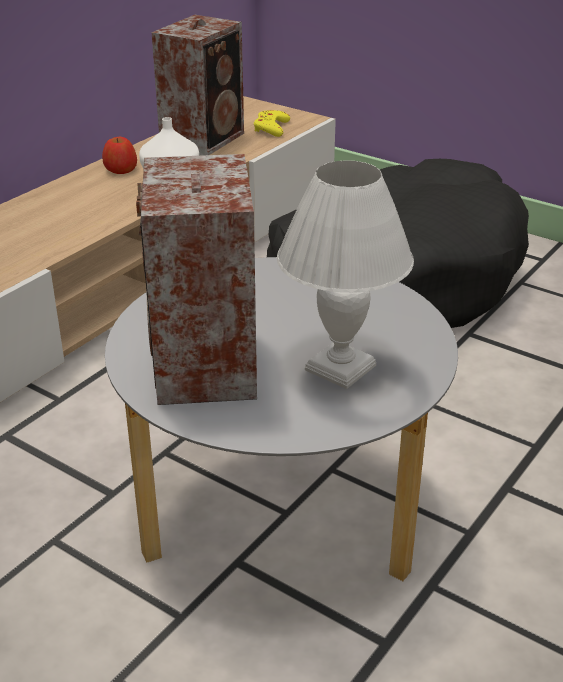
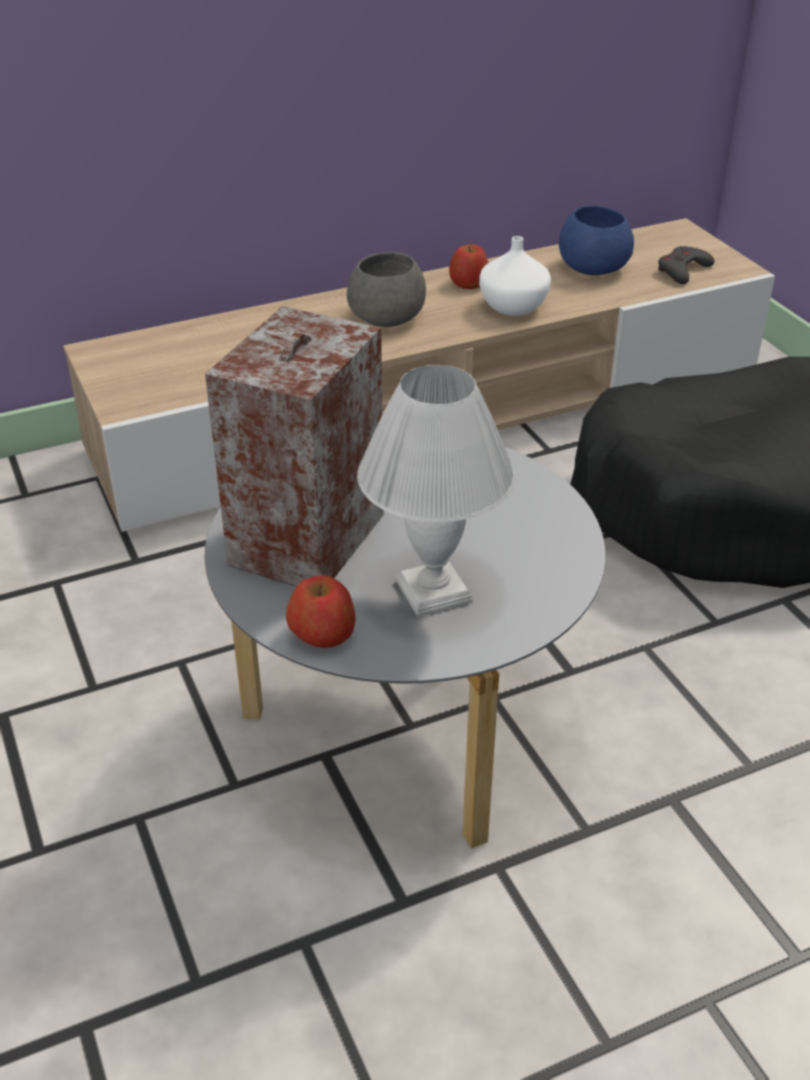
camera: 30 degrees right, 5 degrees up
(76, 207) = (388, 317): none -> grey bowl
(205, 139) = (592, 267): speaker -> blue bowl
(271, 128) = (682, 270): yellow game controller -> grey game controller
(286, 426) = (322, 633): none -> apple

